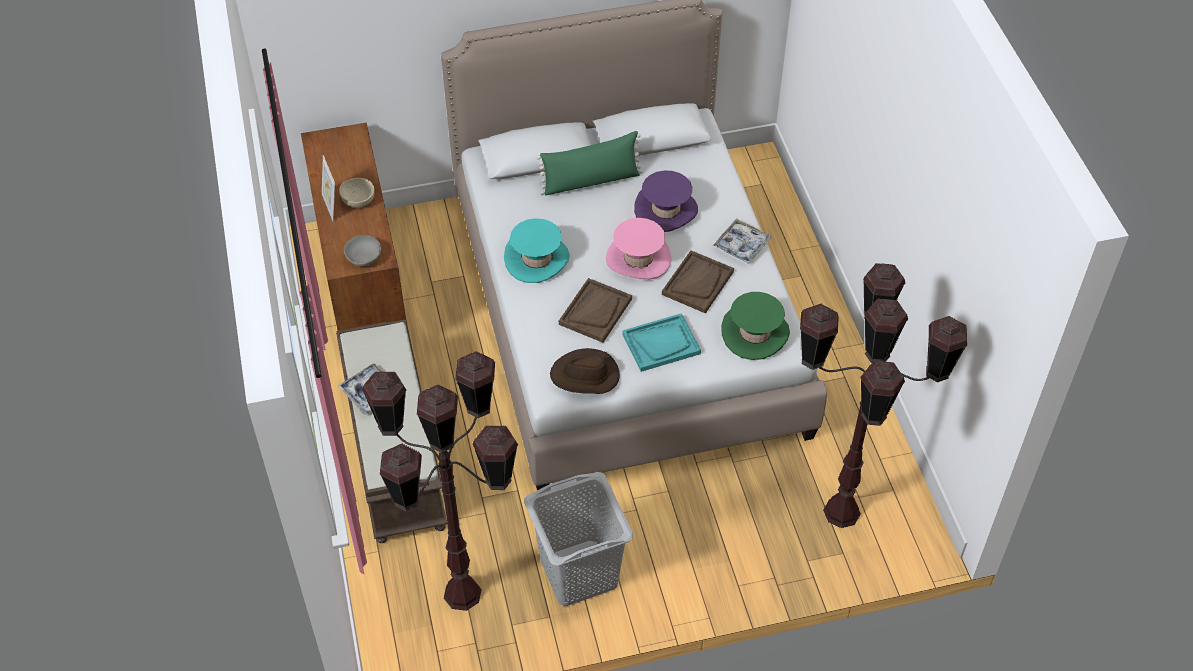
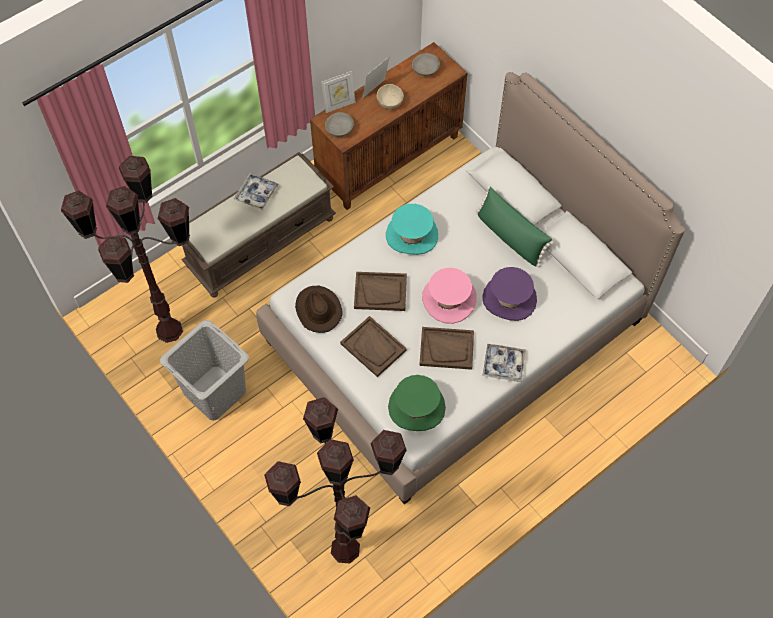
camera: 65 degrees right, 10 degrees up
(327, 246) = (339, 105): none -> picture frame
(336, 154) = (425, 70): none -> grey bowl
(661, 344) = (373, 347): turquoise tray -> brown tray

